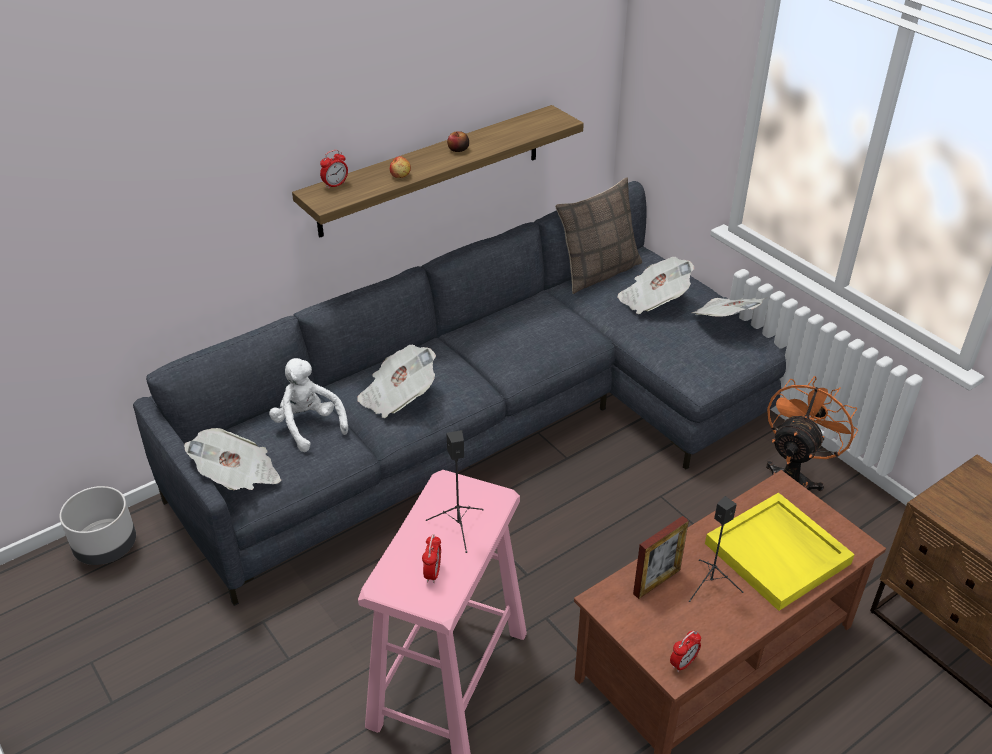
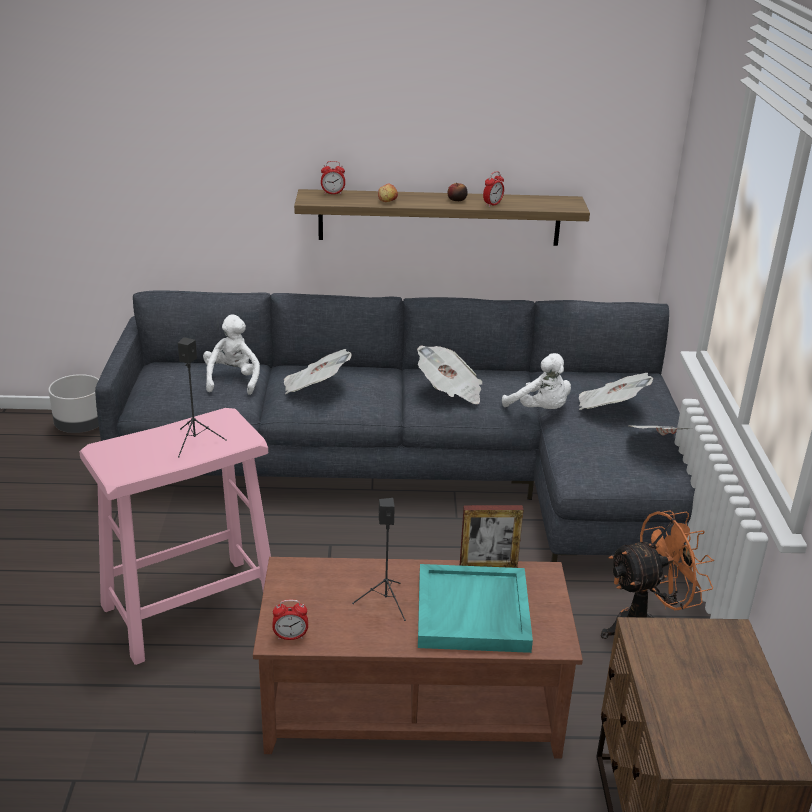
camera: 35 degrees right, 10 degrees down
(238, 477) = (150, 388): newspaper -> newspaper (450, 391)
(433, 573) = (140, 457): alarm clock -> alarm clock (492, 204)
(598, 272) = (589, 374): pillow -> none
(604, 328) = (540, 410): none -> white plush toy
(656, 582) = (344, 579): picture frame -> picture frame (488, 567)
(778, 553) = (474, 613): yellow tray -> turquoise tray

